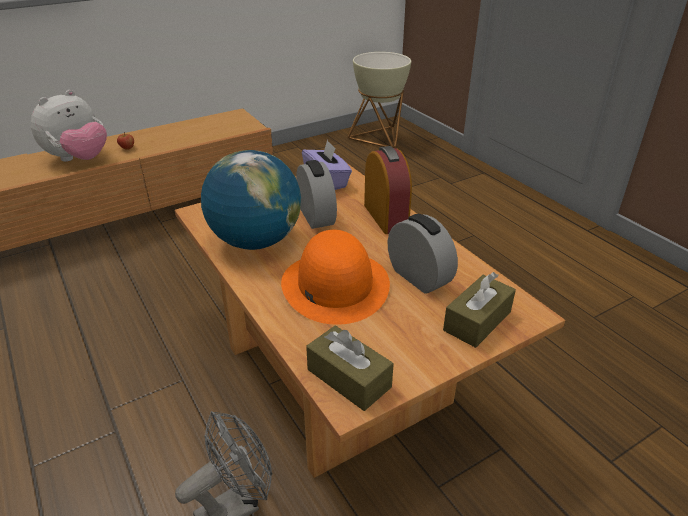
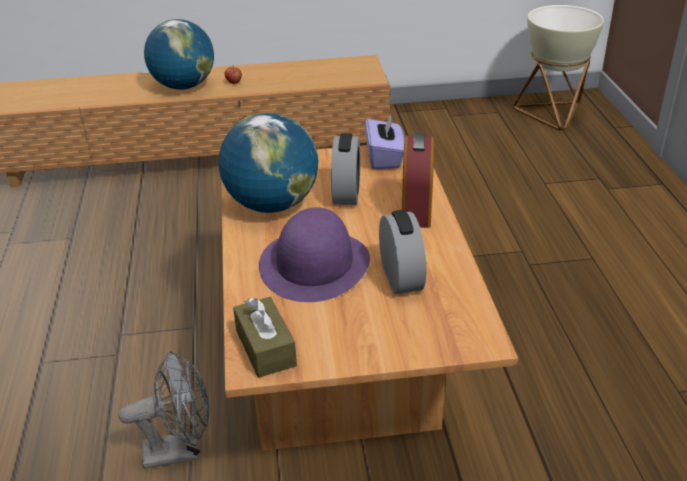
camera: 25 degrees right, 0 degrees up
(79, 159) = (184, 86): plush toy -> globe
(335, 285) = (314, 264): orange hat -> purple hat
(477, 321) = (424, 333): brown tissue box -> none

